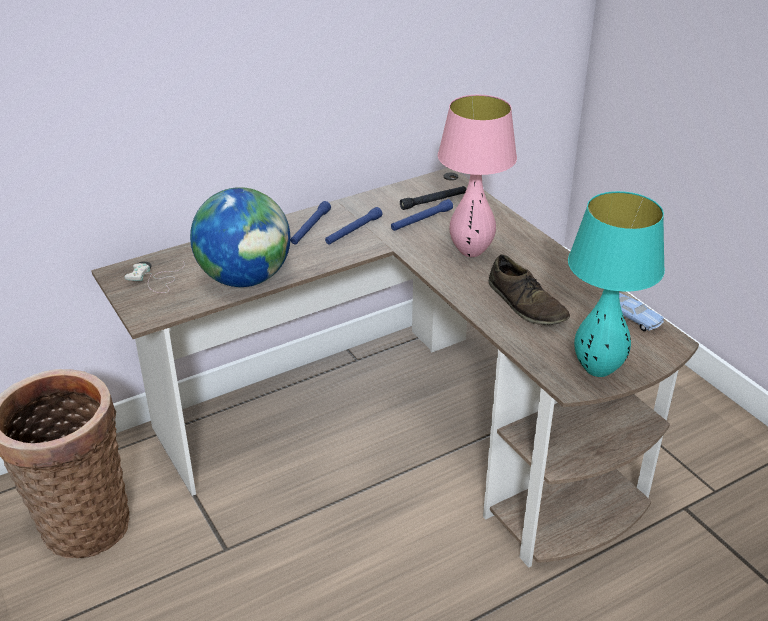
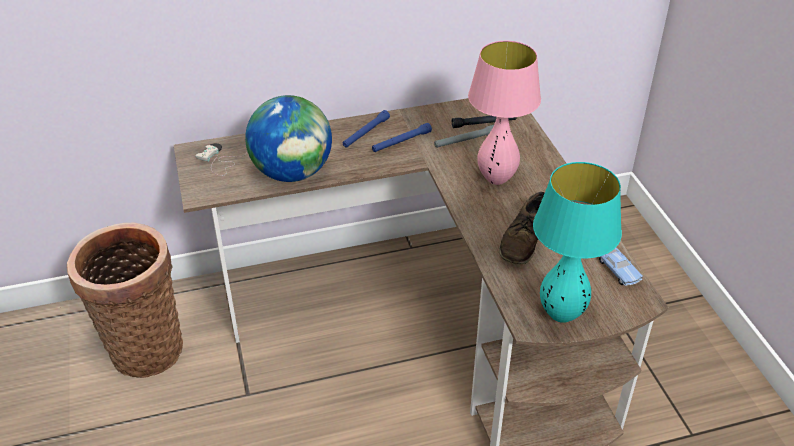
camera: 15 degrees right, 5 degrees up
(421, 220) = (465, 141): blue flashlight -> grey flashlight
(526, 304) = (524, 239): brown shoe -> brown shoe turned 45 degrees clockwise

